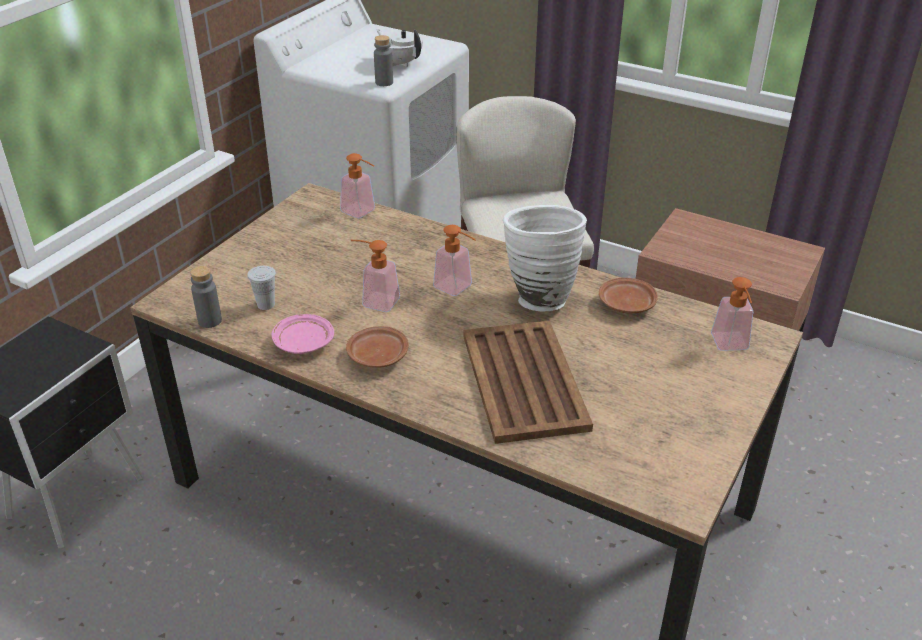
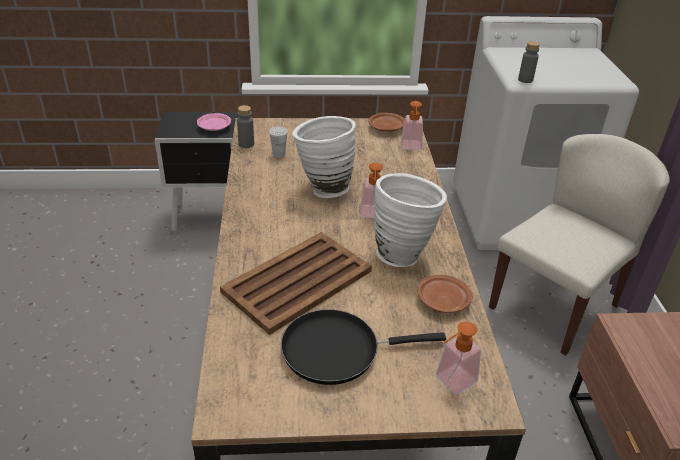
camera: 55 degrees right, 0 degrees up
(303, 343) = (255, 181): pink plate -> pink plate (214, 127)
(375, 301) = (322, 189): soap dispenser -> white vase
(378, 355) = (268, 211): brown plate -> brown plate (386, 128)
(400, 63) = (562, 75): white teapot -> none
(647, 394) = (337, 350): none -> black frying pan

